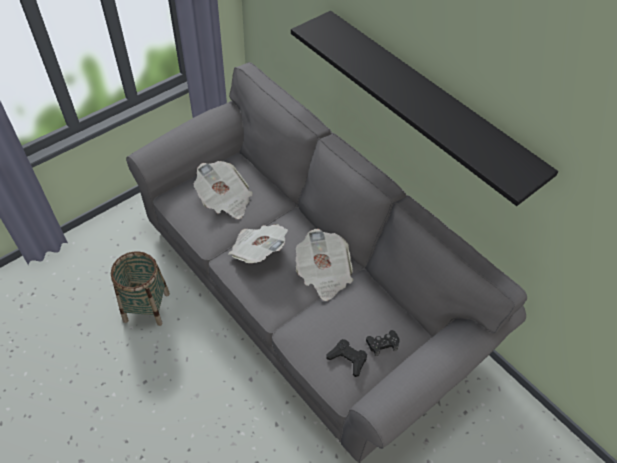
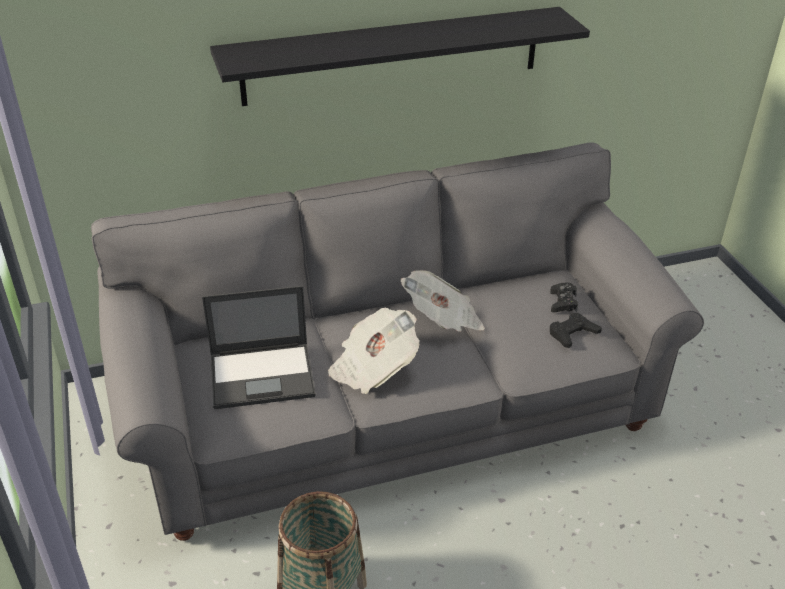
camera: 65 degrees left, 15 degrees down
(225, 200) = (263, 375): newspaper -> laptop

